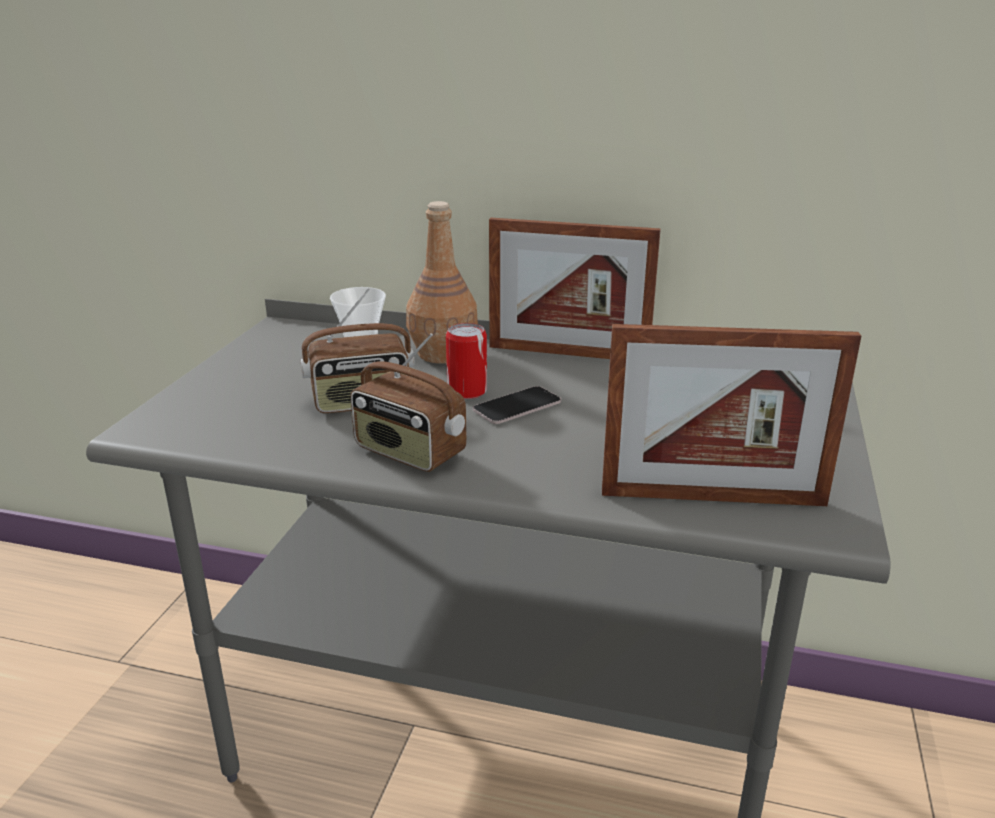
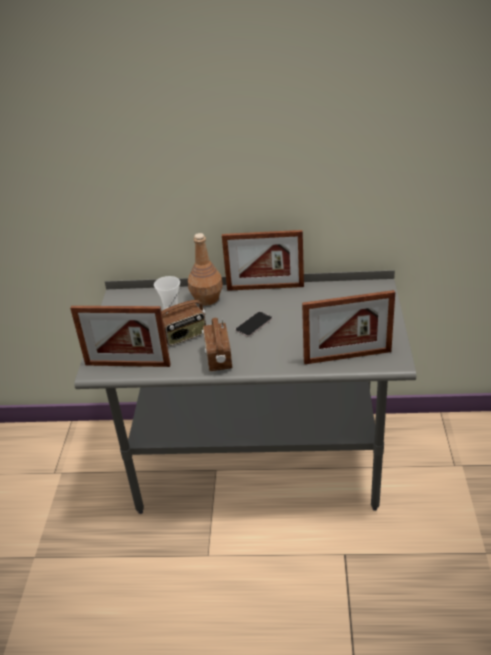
camera: 10 degrees left, 10 degrees up
(215, 432) = (127, 364): none -> picture frame
(408, 452) = (218, 359): radio -> radio turned 60 degrees clockwise
(467, 391) = (228, 320): can -> none

